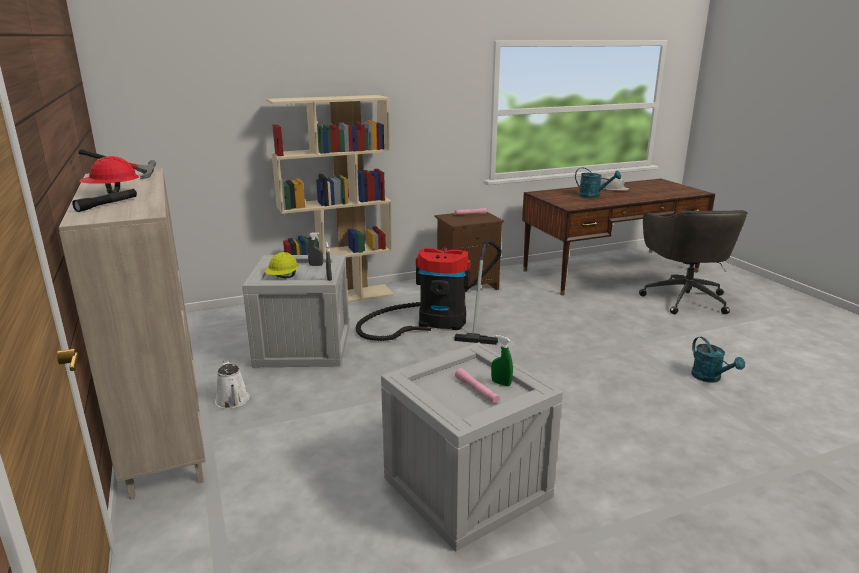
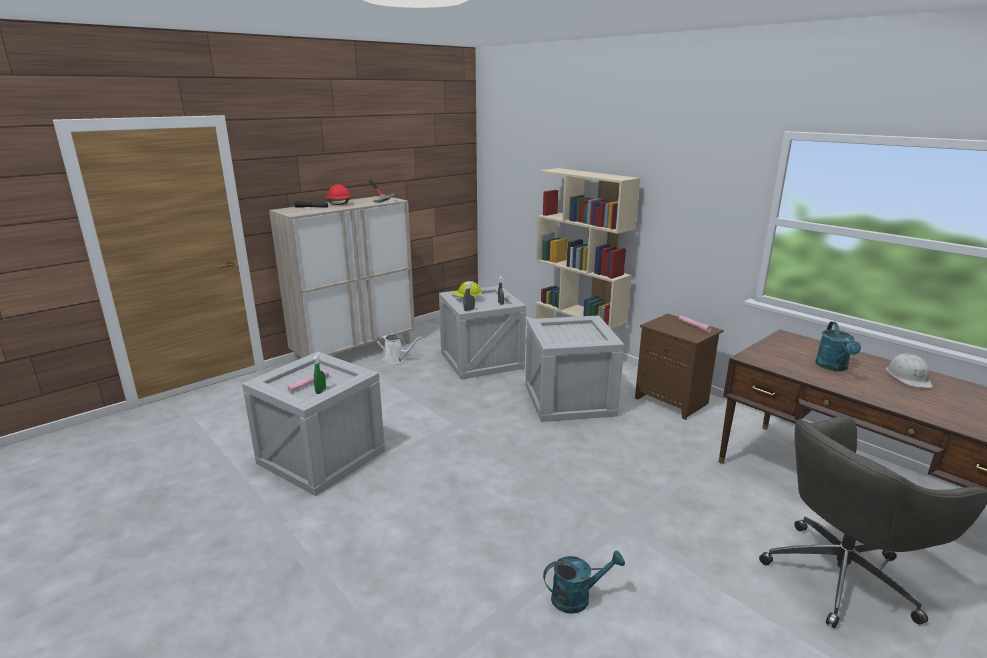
camera: 70 degrees right, 0 degrees up
(233, 401) = (396, 359): white watering can -> white watering can turned 120 degrees counterclockwise
(436, 321) = (570, 400): vacuum cleaner -> crate
(710, 378) = (577, 597): turquoise watering can -> turquoise watering can turned 150 degrees counterclockwise

